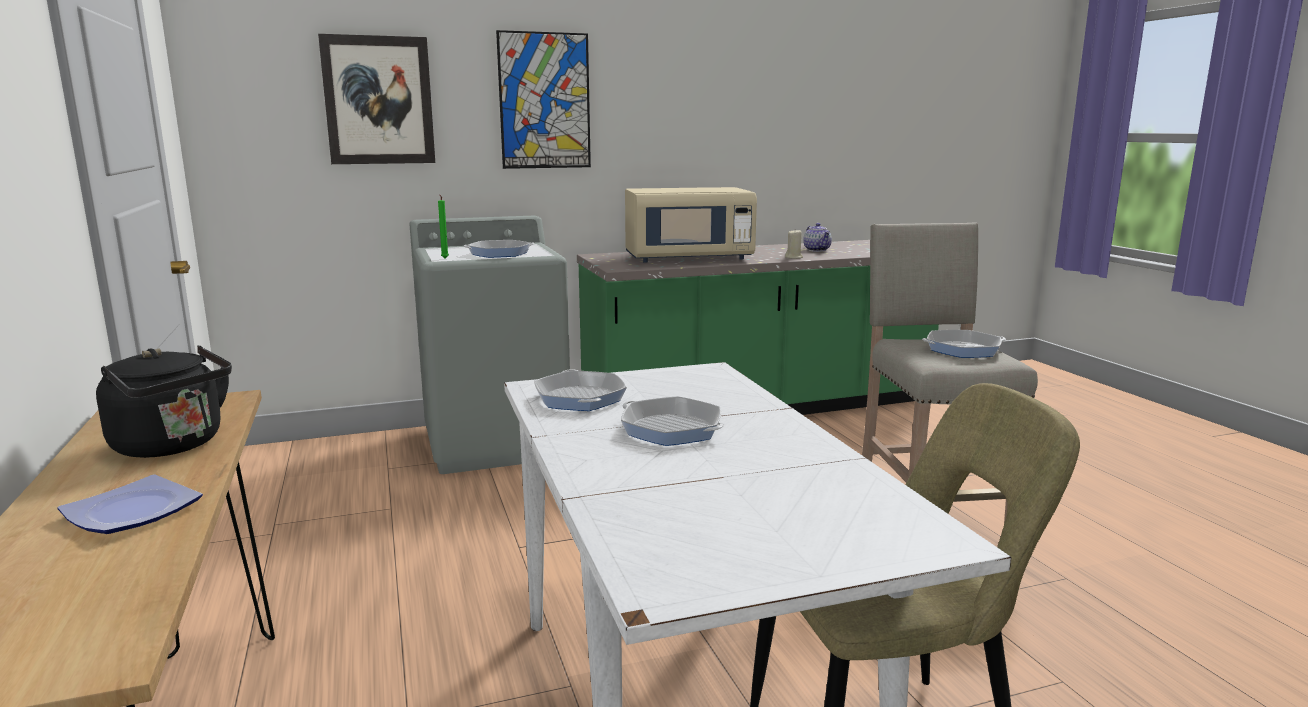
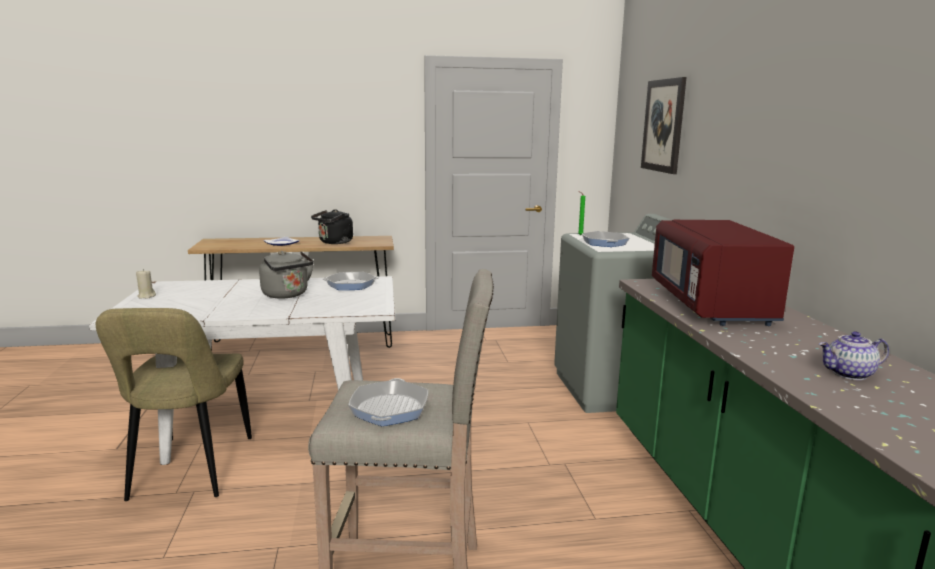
camera: 100 degrees right, 0 degrees up
(544, 101) = (732, 127): picture -> none
(671, 429) = (287, 295): frying pan -> grey kettle
(688, 259) = (711, 306): beige microwave -> red microwave
(794, 257) = (752, 350): beige candle -> beige candle (146, 296)

